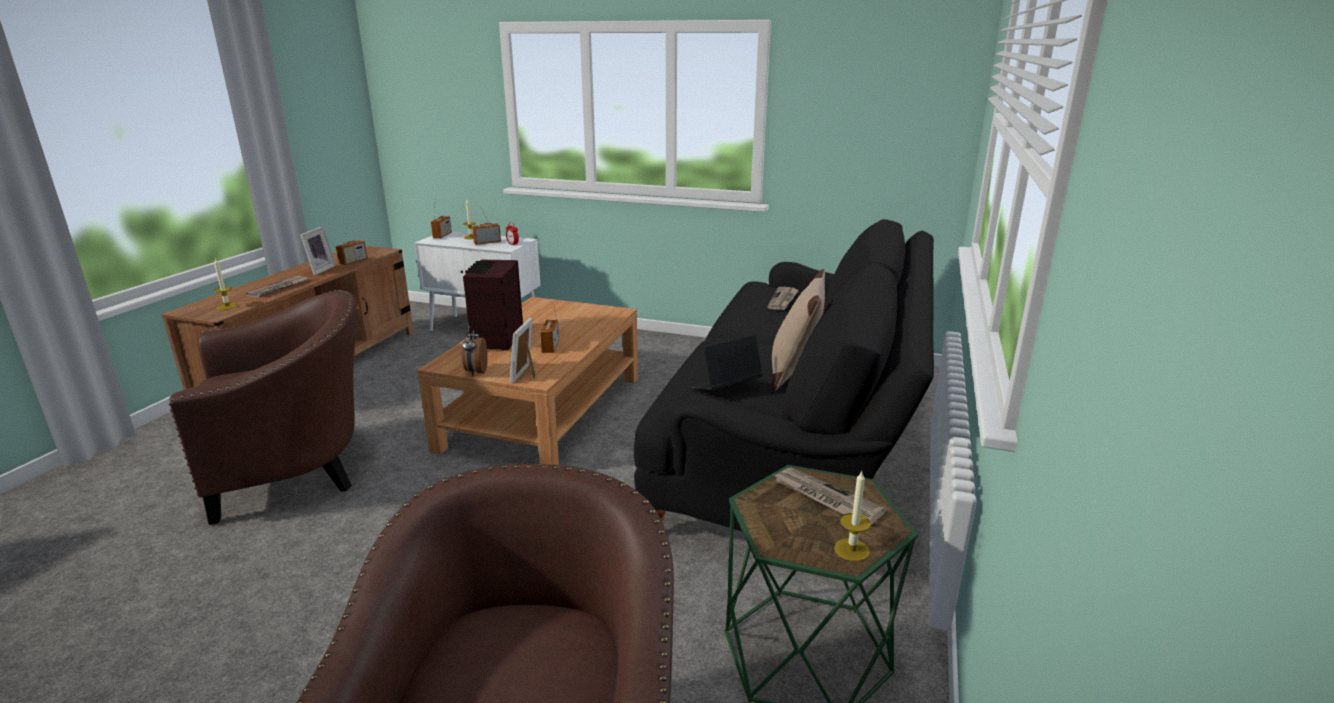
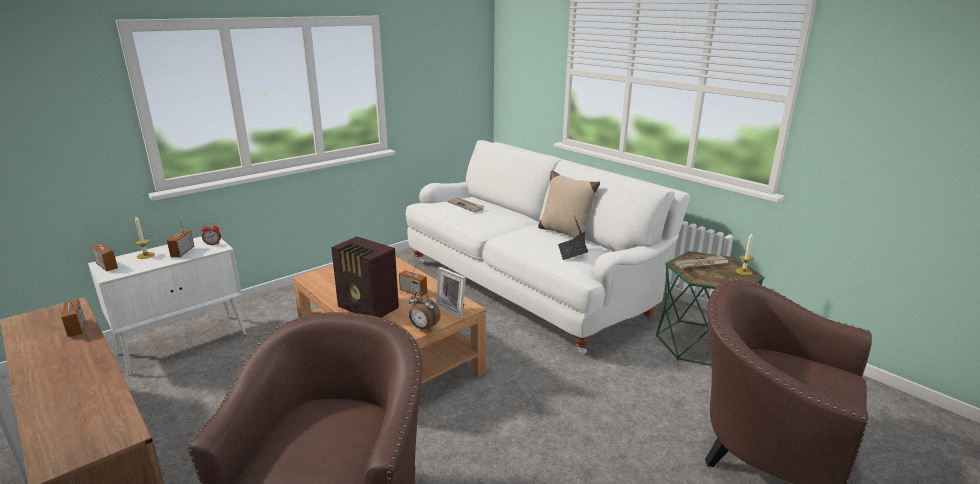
camera: 60 degrees left, 0 degrees up
(227, 306) = (100, 427): candle -> none
(278, 288) = (90, 385): newspaper -> none
(319, 270) = (65, 352): picture frame -> none
(797, 444) = (529, 284): black sofa -> white sofa

